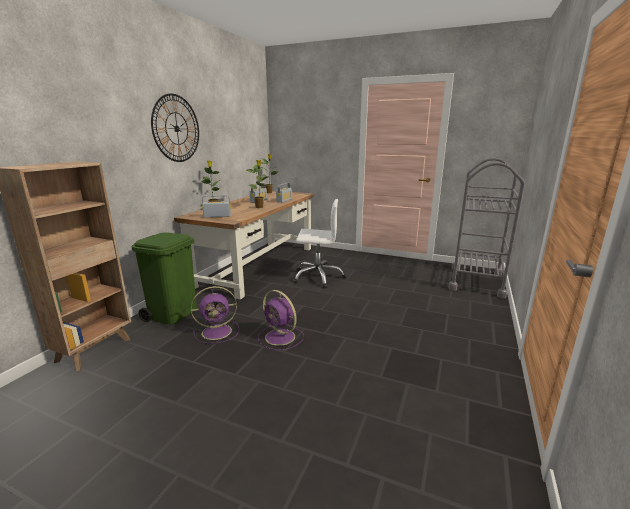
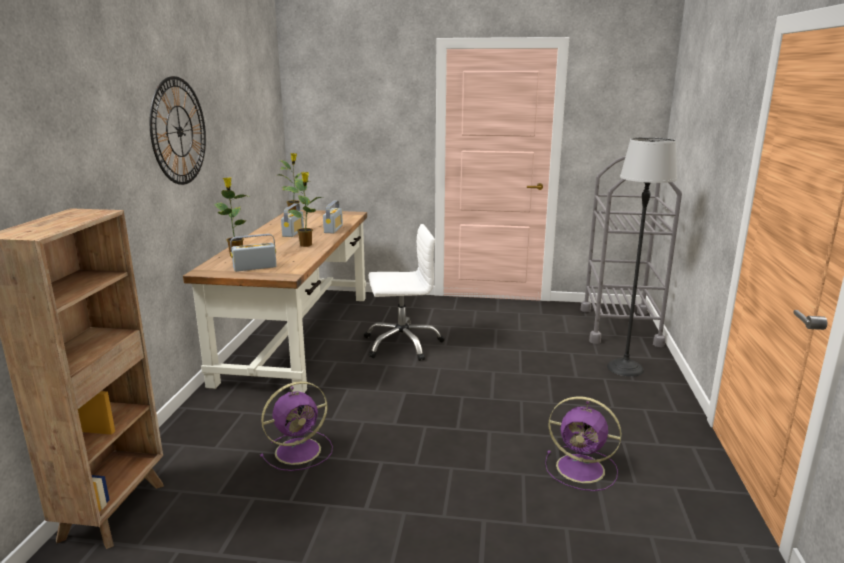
camera: 15 degrees left, 0 degrees up
(173, 313) = (208, 432): green trash can -> none
(281, 337) = (400, 445): purple fan -> purple fan (582, 469)
(467, 309) = (625, 368): none -> floor lamp

